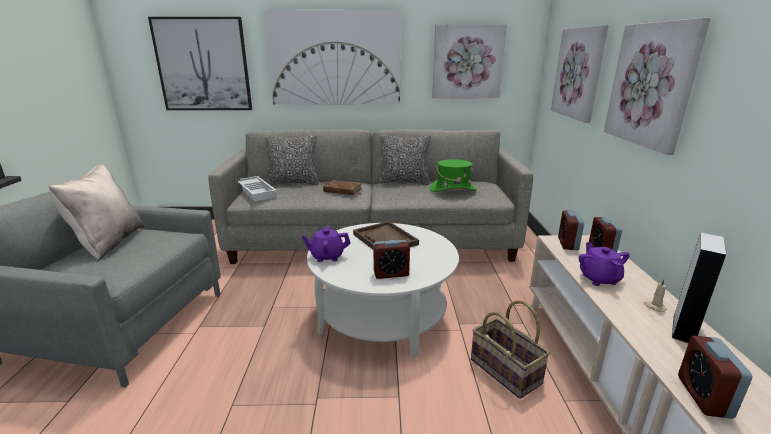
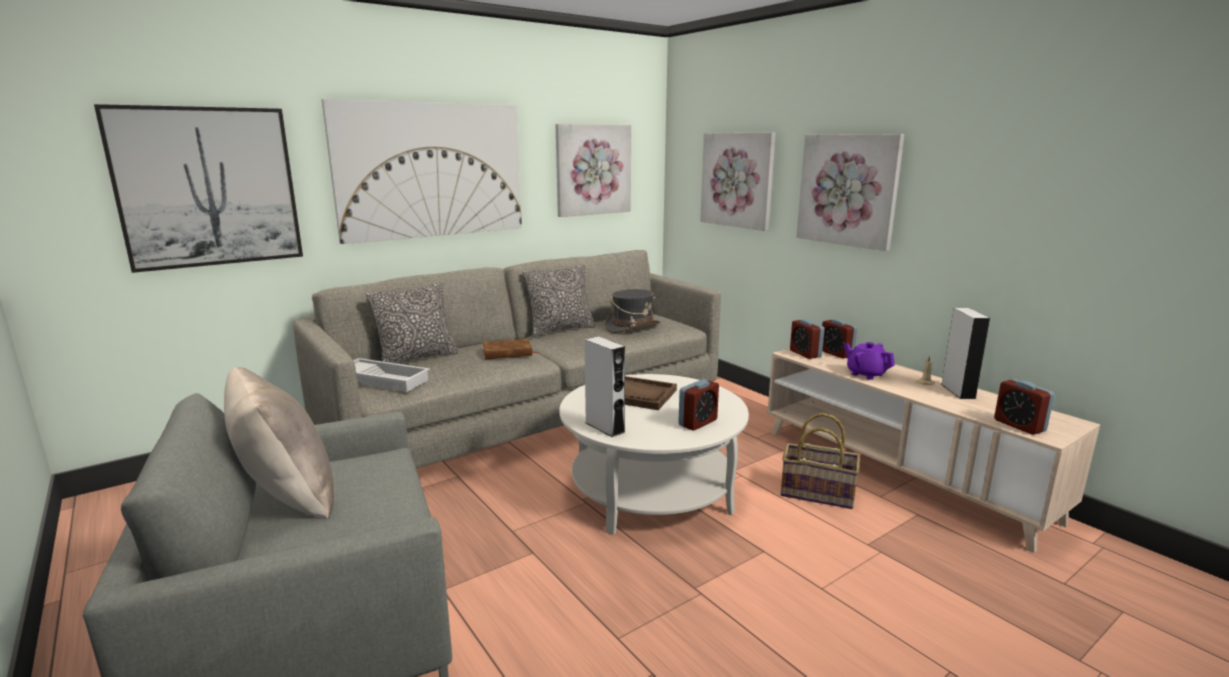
camera: 35 degrees left, 5 degrees down
(327, 256) = (604, 427): purple teapot -> grey speaker
(453, 189) = (632, 327): green hat -> grey hat

